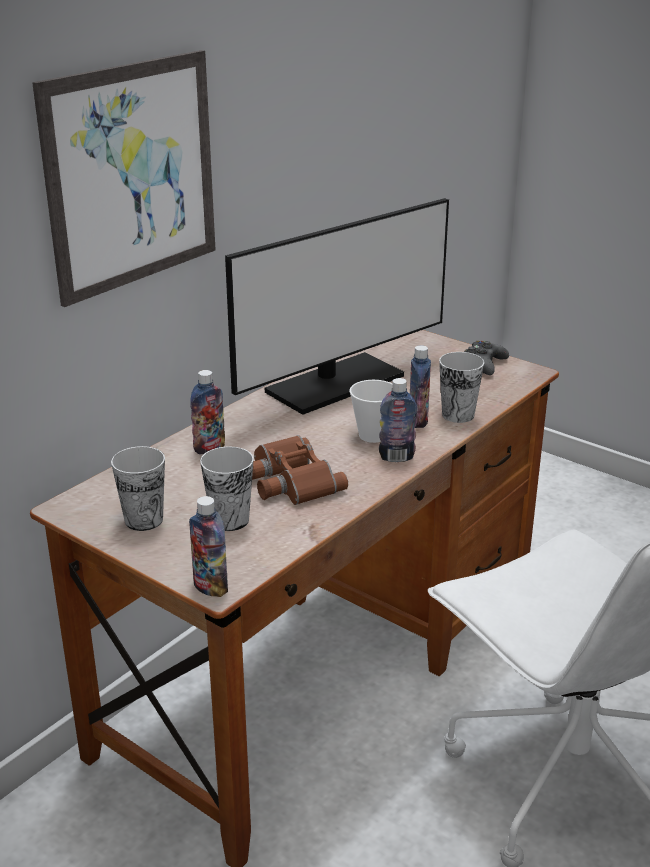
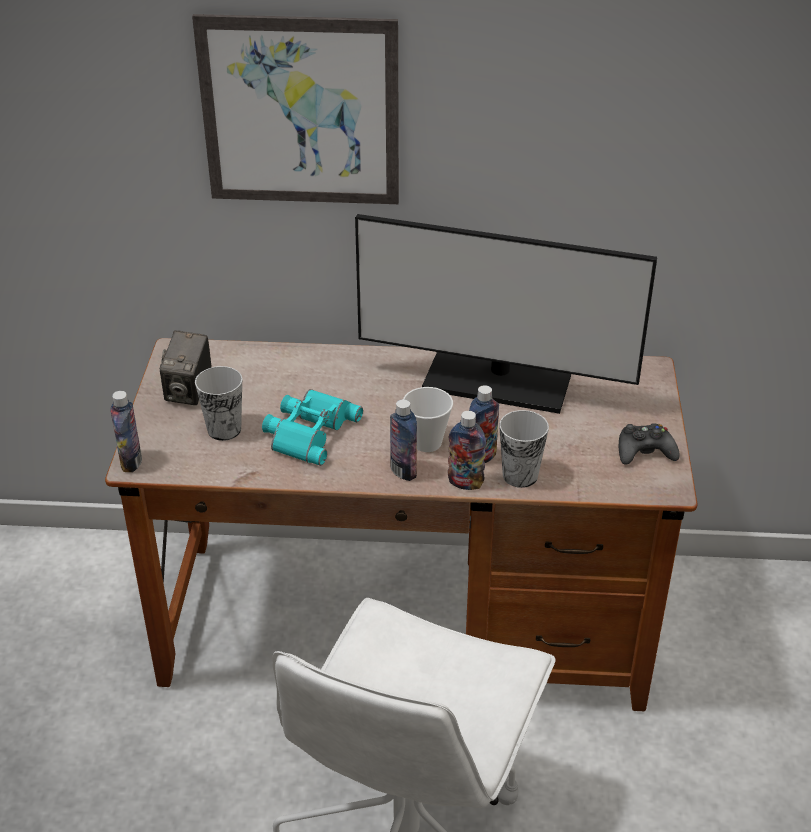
camera: 55 degrees right, 10 degrees up
(144, 520) = (189, 391): cup -> camera
(209, 448) = (317, 370): bottle -> bottle (465, 483)
(289, 480) = (308, 431): brown binoculars -> turquoise binoculars

